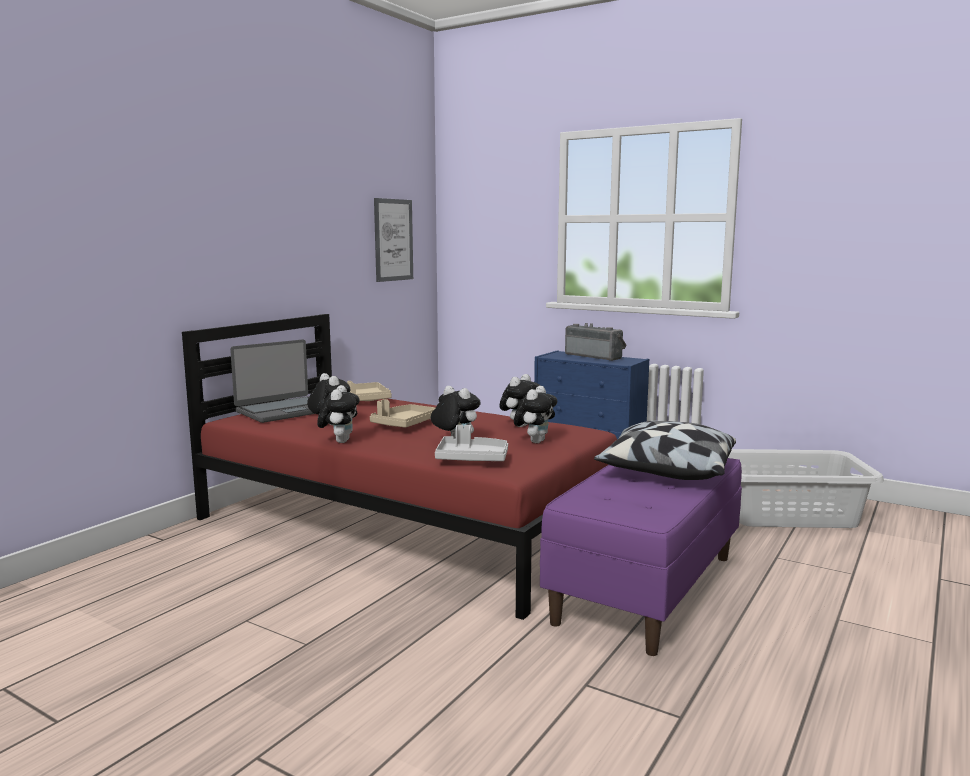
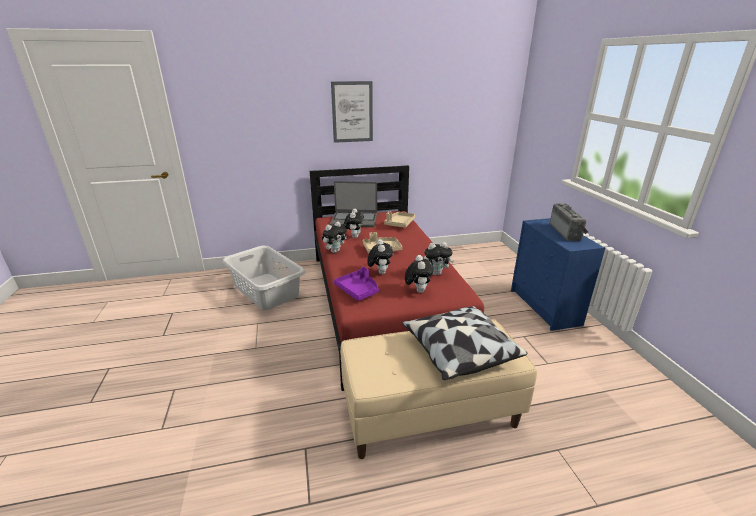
camera: 45 degrees right, 15 degrees up
(393, 240) = (474, 118): picture -> picture (352, 112)
(472, 459) = (358, 290): grey tray -> purple tray
(535, 441) = (417, 290): plush toy -> plush toy turned 75 degrees counterclockwise
(645, 587) = (430, 413): purple bench -> beige bench
(787, 514) = (638, 421): grey laundry basket -> grey laundry basket (266, 290)

